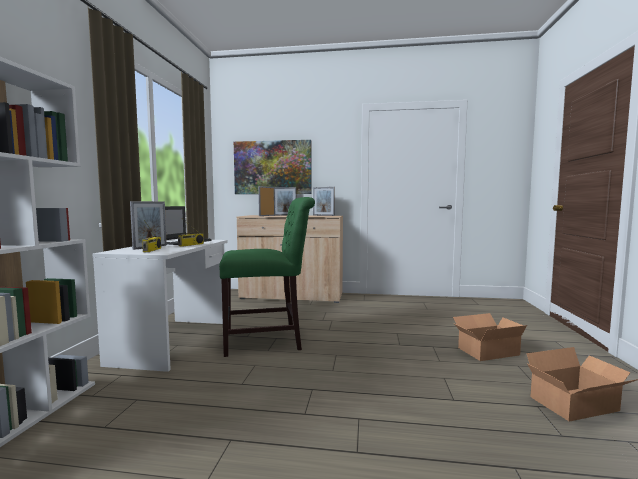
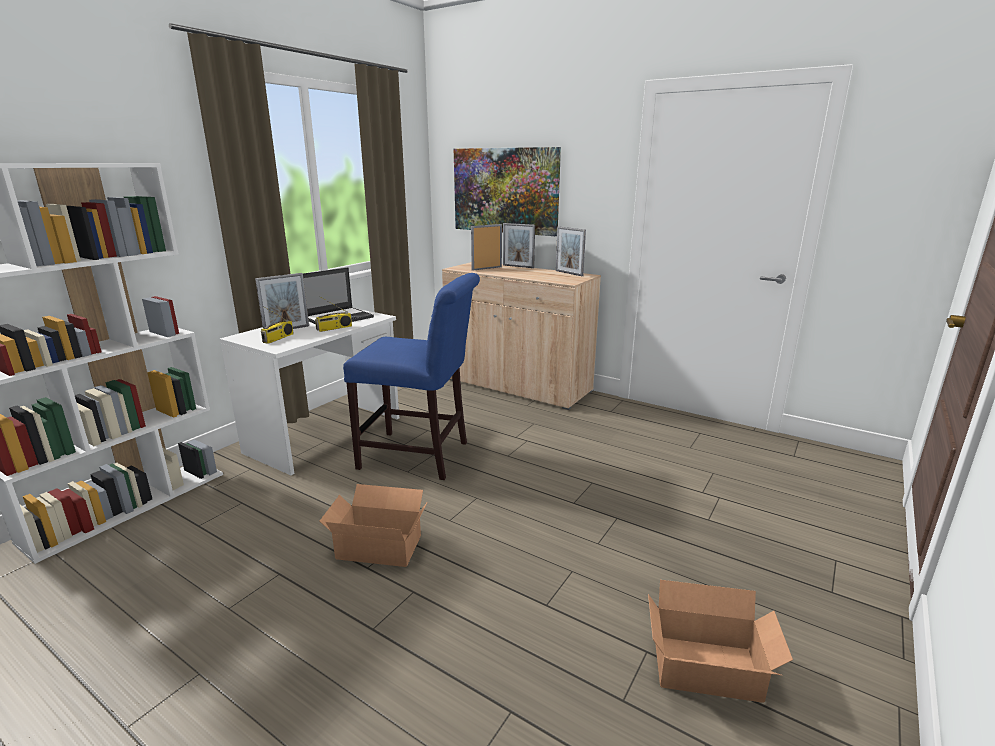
camera: 25 degrees right, 15 degrees up
(267, 340) = (420, 456): green chair -> blue chair
(485, 351) = (687, 546): cardboard box -> cardboard box (378, 545)

